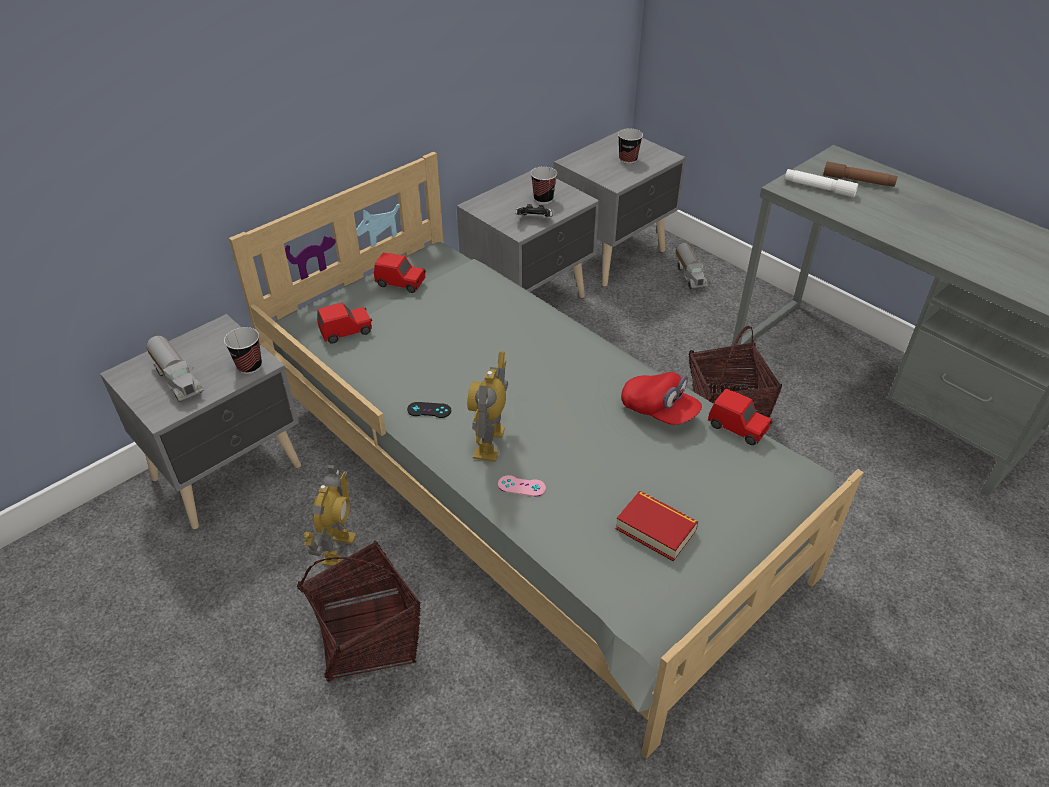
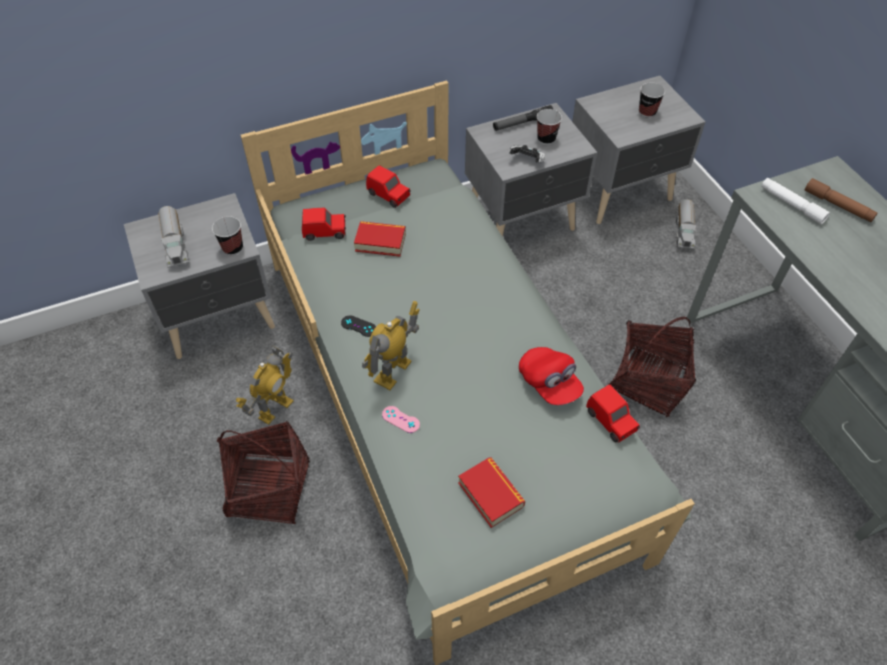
camera: 20 degrees right, 10 degrees up
(413, 327) = (380, 242): none -> book
(512, 190) = (522, 123): none -> flashlight

